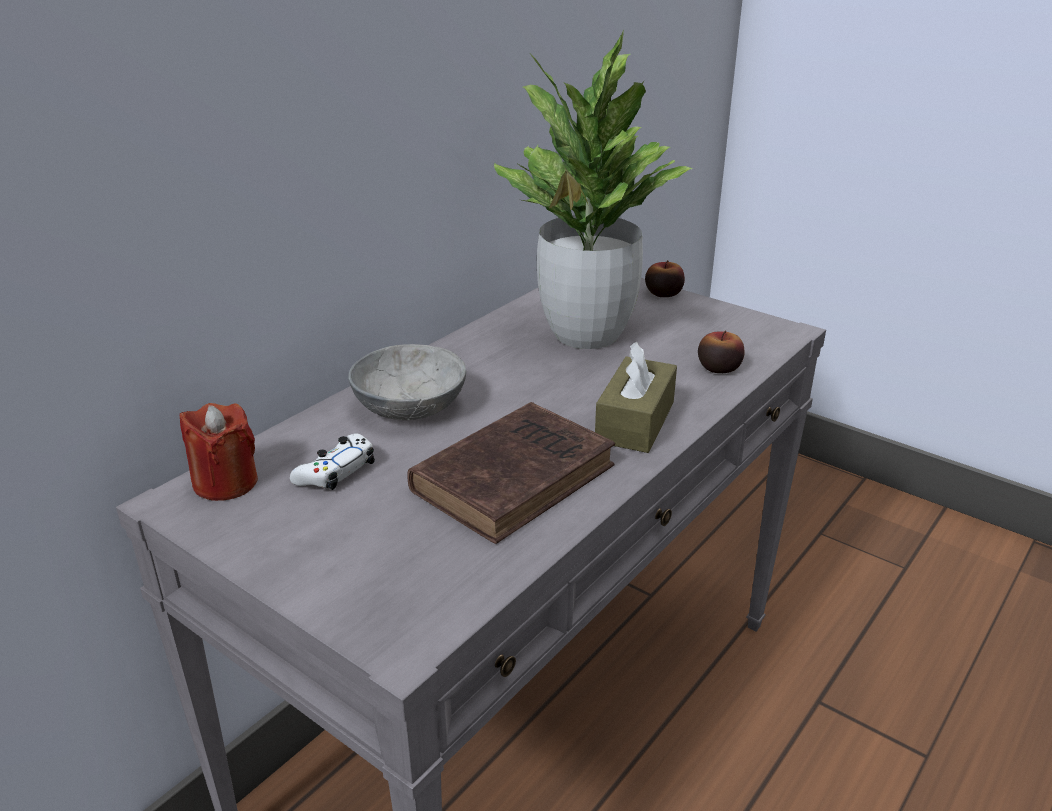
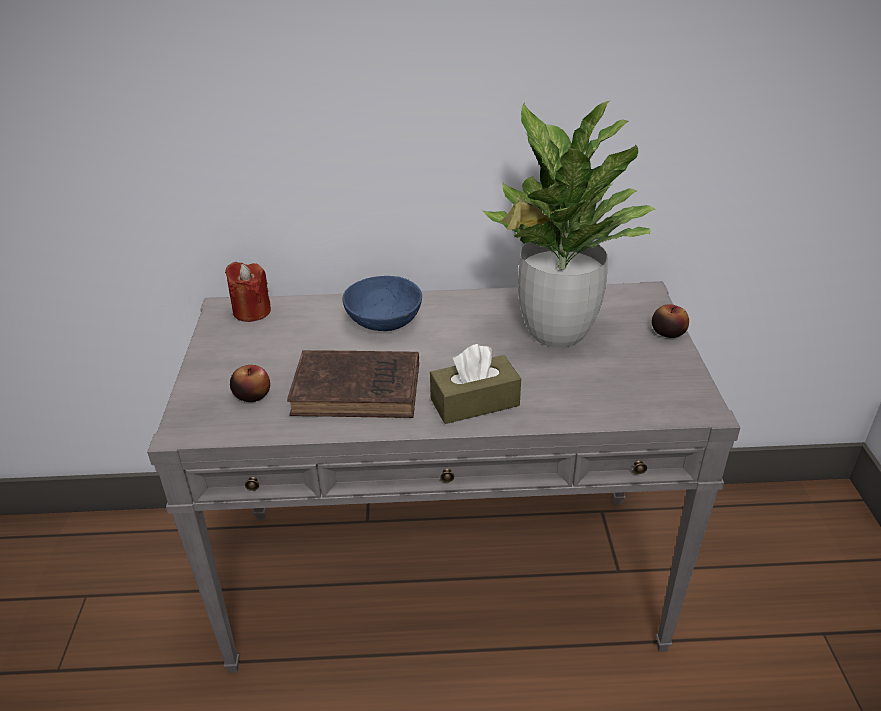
camera: 50 degrees right, 5 degrees up
(336, 471) = (296, 334): white game controller -> none
(408, 406) = (384, 320): grey bowl -> blue bowl
(718, 368) = (595, 403): apple -> apple (252, 395)

